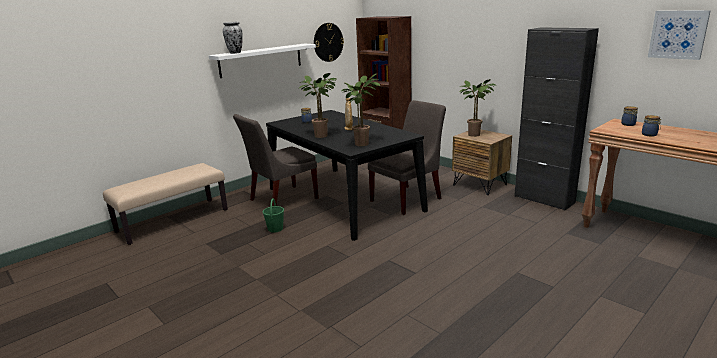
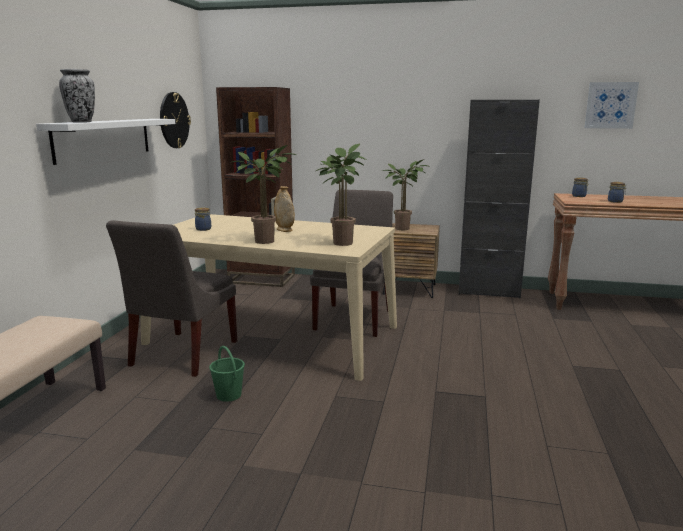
camera: 35 degrees left, 5 degrees down
(343, 199) = (273, 335): black dining table -> beige dining table

